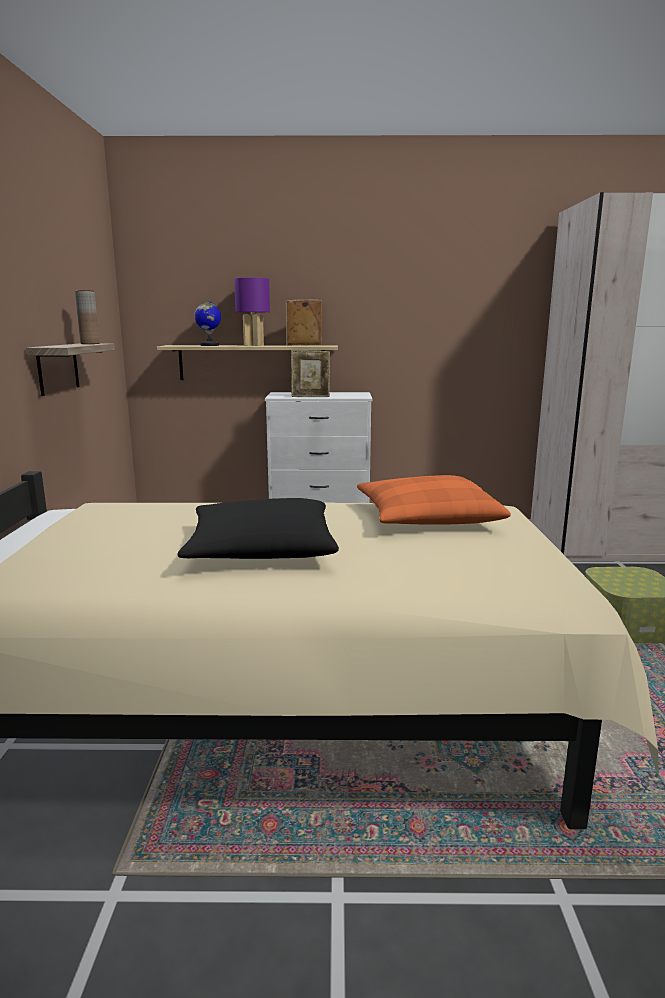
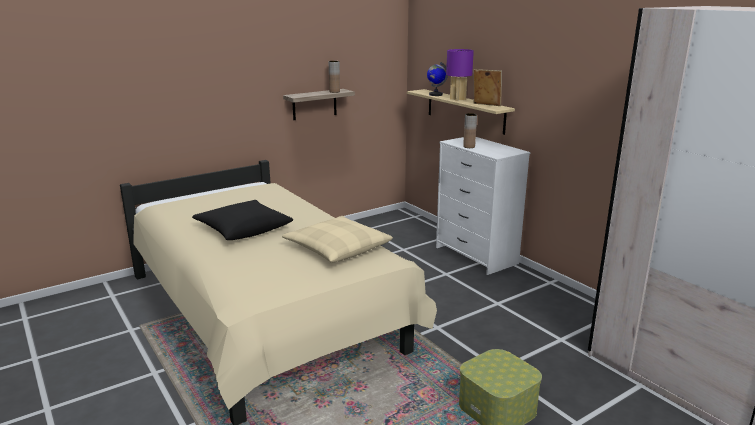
camera: 55 degrees right, 5 degrees up
(310, 396) = (469, 147): picture frame -> brown vase
(426, 517) = (337, 248): orange pillow -> beige pillow

